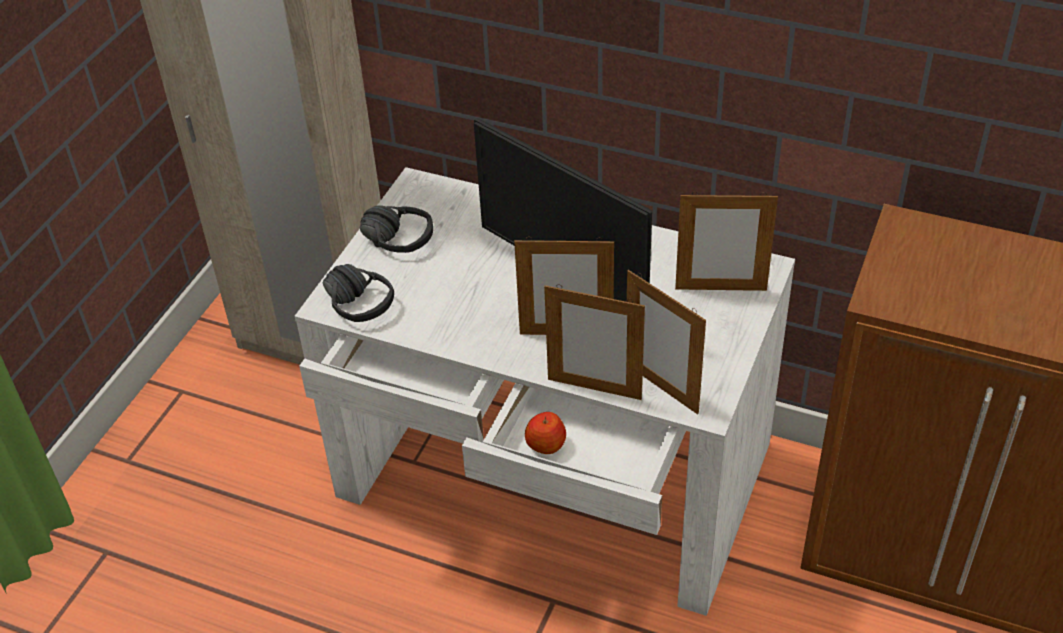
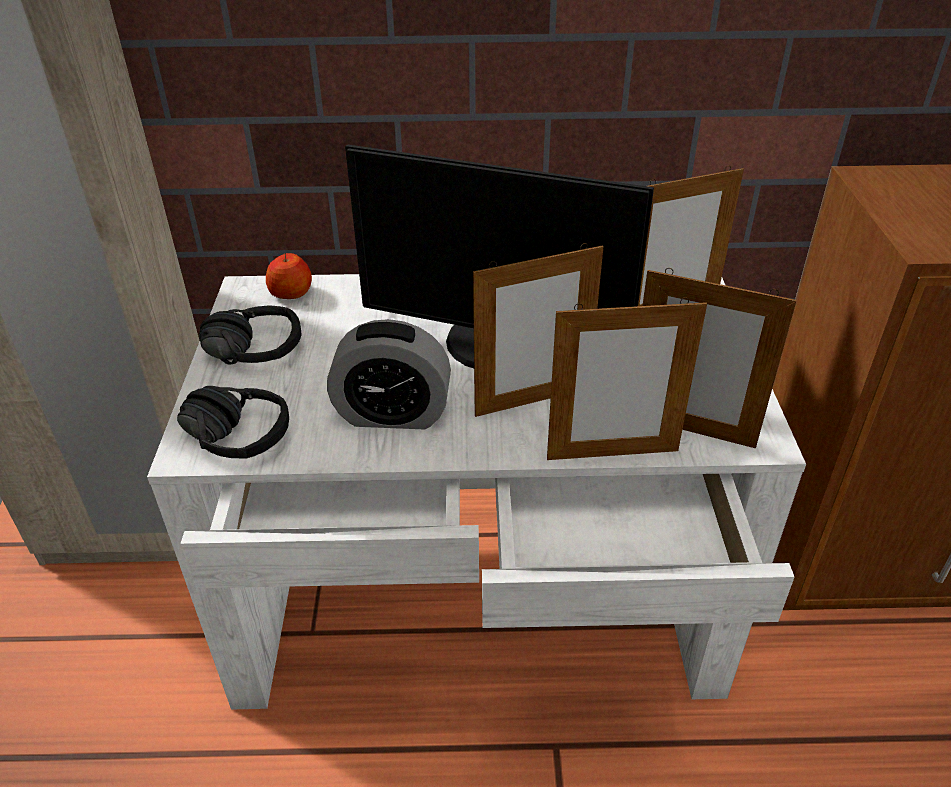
camera: 25 degrees left, 5 degrees down
(466, 316) = (393, 414): none -> alarm clock
(546, 444) = (566, 548): apple -> apple (291, 293)

